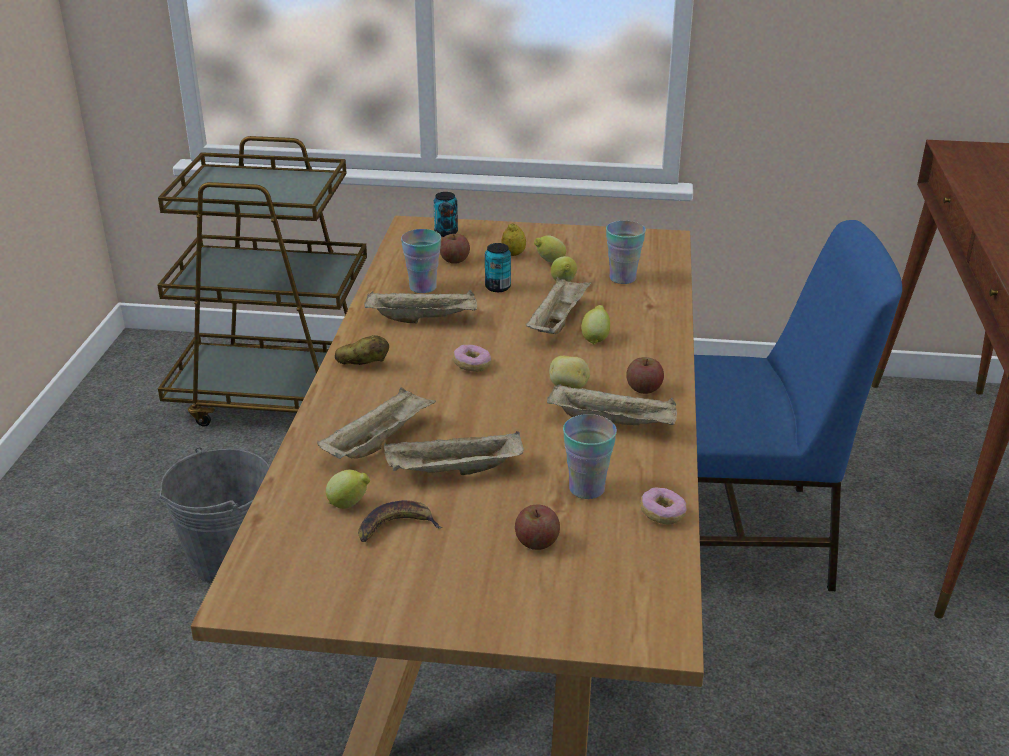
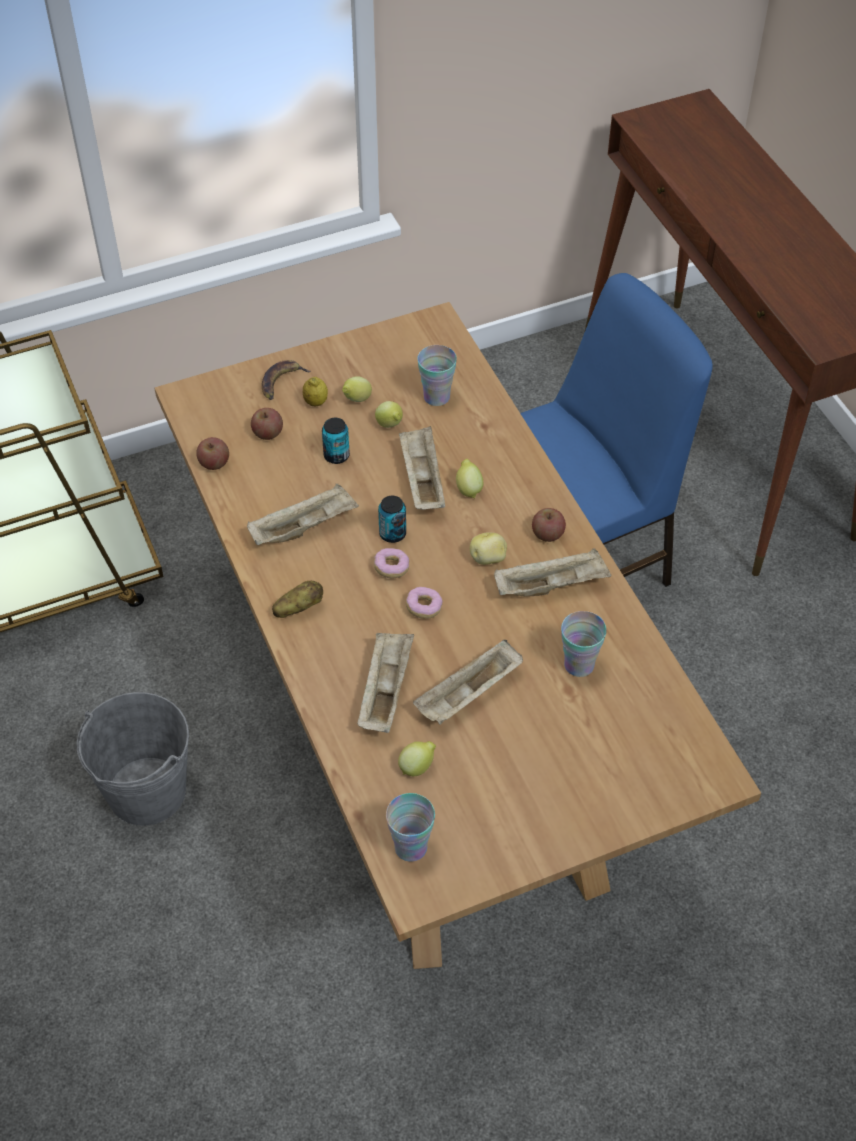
camera: 30 degrees left, 20 degrees up
(395, 527) = (470, 772): banana -> banana (281, 382)
(423, 287) = (269, 484): cup -> cup (411, 847)
(446, 233) = (227, 395): can -> can (392, 534)
(537, 542) = (581, 735): apple -> apple (214, 463)
(662, 514) = (648, 665): donut -> donut (424, 608)

